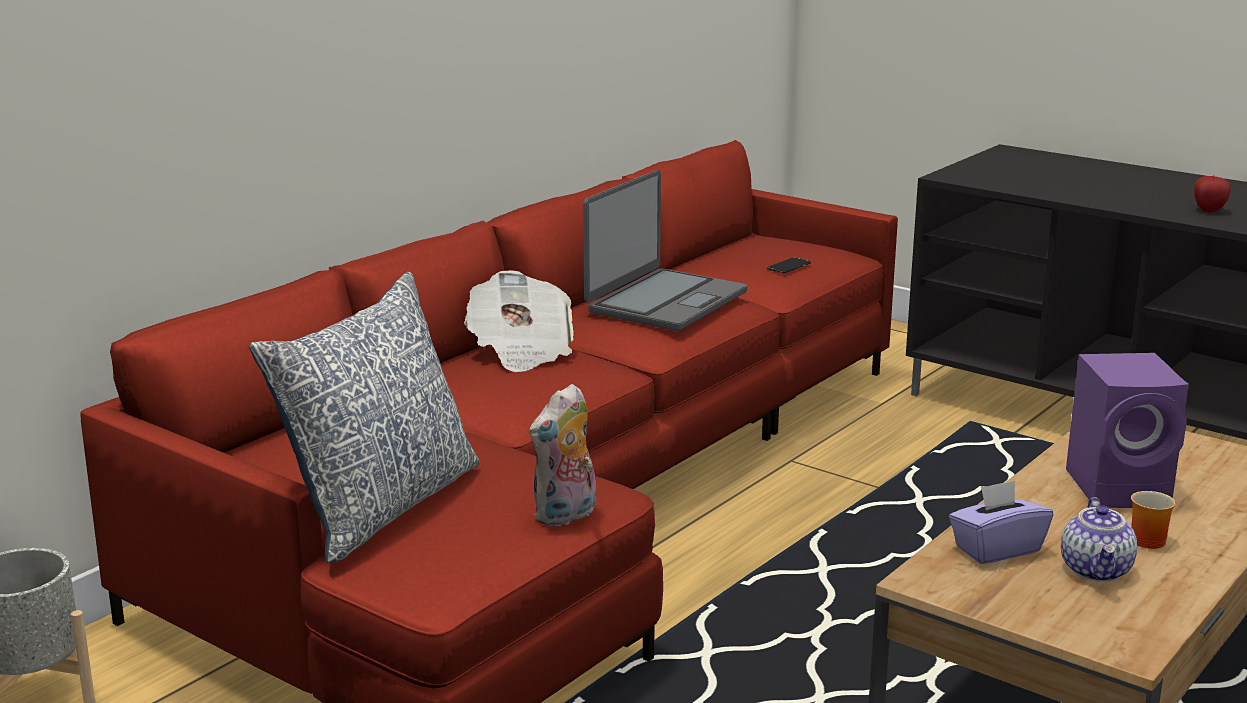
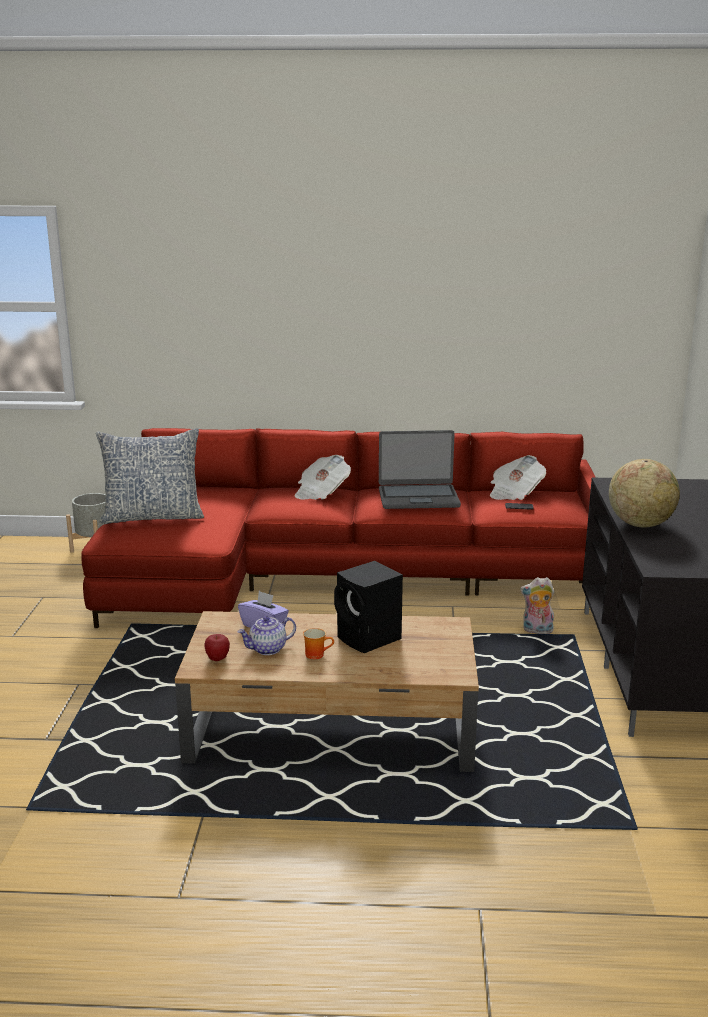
camera: 55 degrees right, 0 degrees up
(566, 516) = (180, 543): plush toy -> plush toy (536, 631)
(731, 254) = (514, 493): none -> newspaper
(1121, 488) = (370, 639): purple speaker -> black speaker
(1126, 203) = (640, 524): none -> globe
(1209, 210) = (668, 544): apple -> apple (217, 659)

